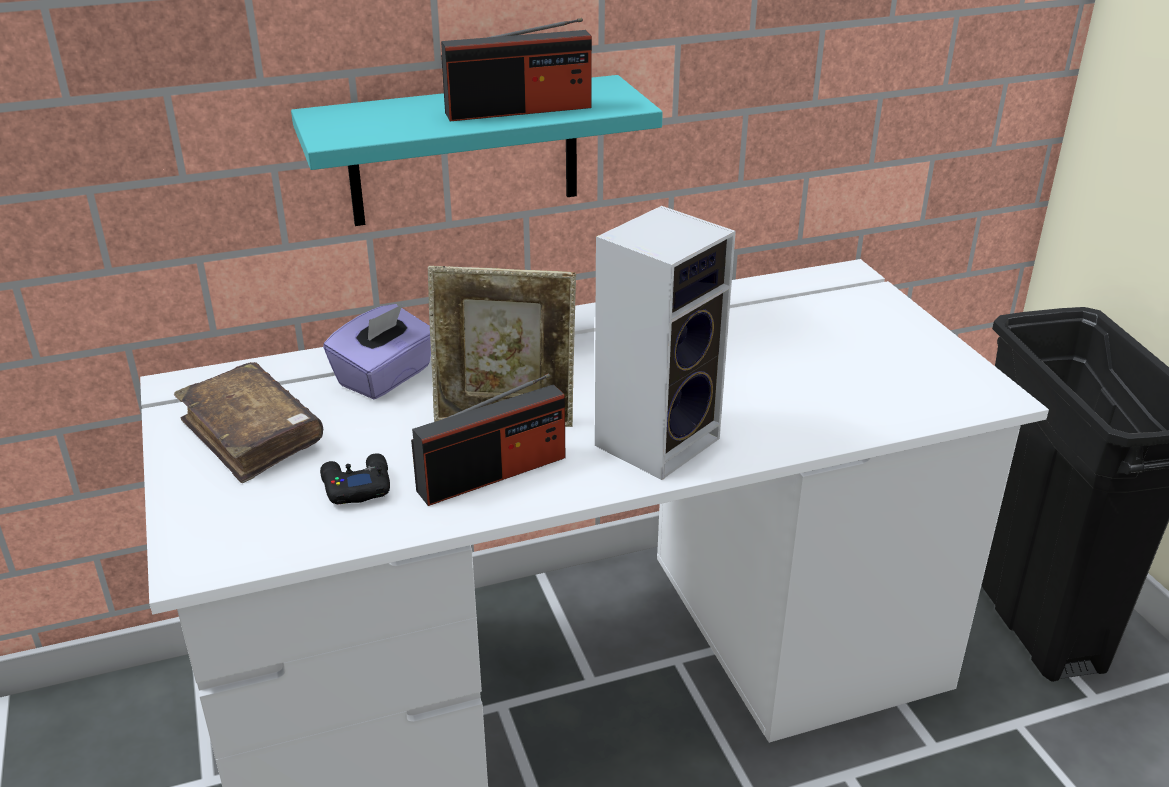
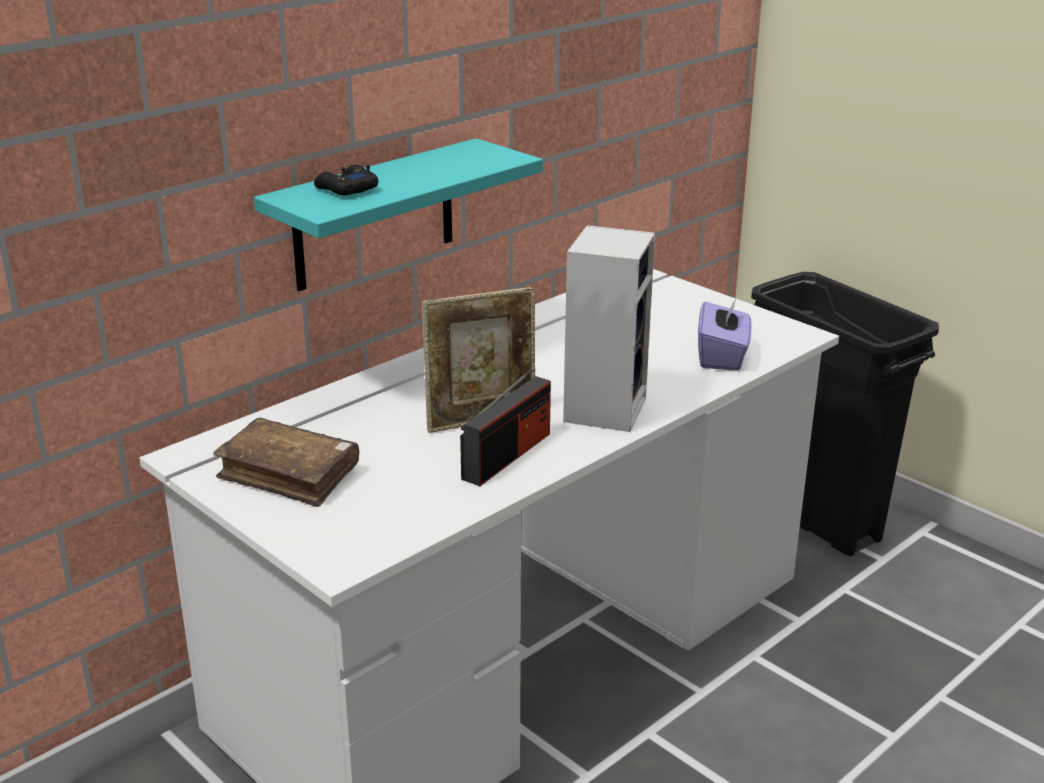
camera: 25 degrees left, 5 degrees down
(356, 486) = (412, 487): black game controller -> black game controller (346, 189)
(386, 377) = (357, 412): purple tissue box -> purple tissue box (722, 356)
(519, 110) = (438, 172): radio -> none

